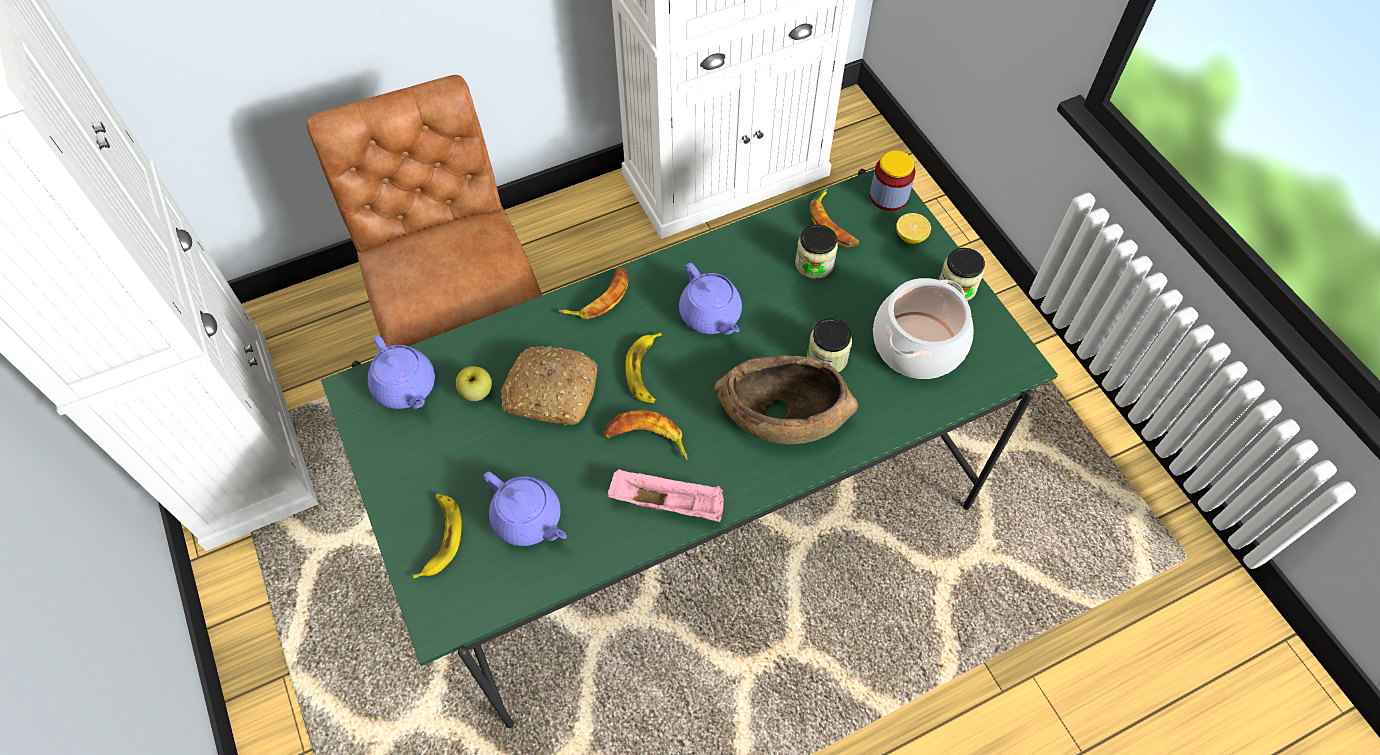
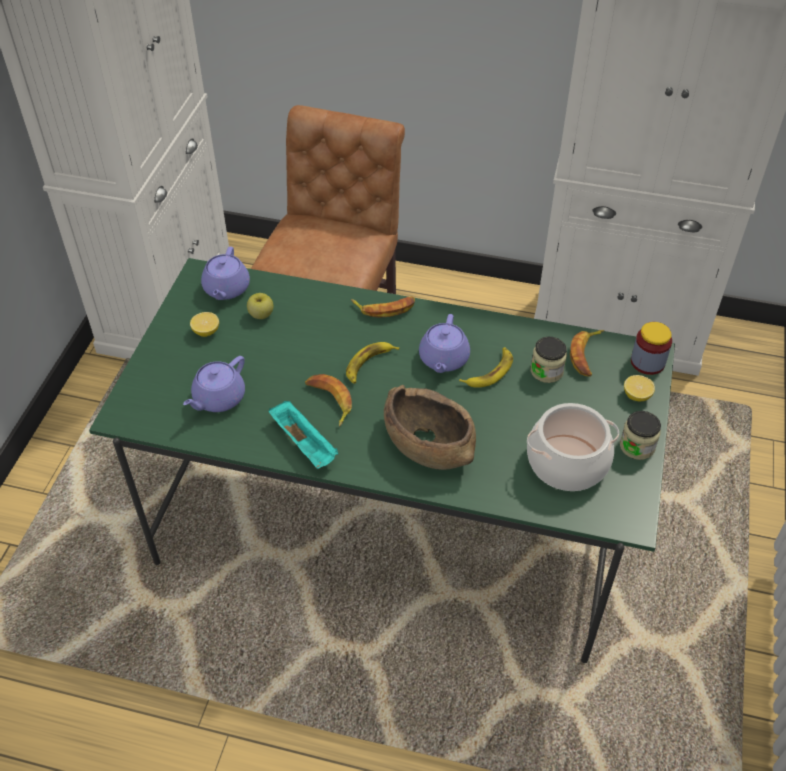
camera: 40 degrees right, 10 degrees down
(435, 453) = (206, 331): none -> lemon
(440, 537) = (164, 375): banana -> banana (489, 371)
(528, 520) = (218, 398): purple teapot -> purple teapot turned 45 degrees clockwise
(550, 393) = (301, 341): bread -> none
(669, 503) = (305, 444): pink tray -> turquoise tray
(827, 357) = (494, 430): jar -> none

